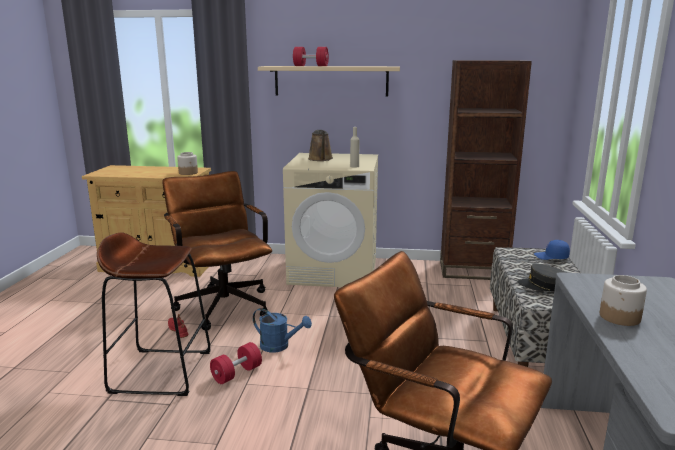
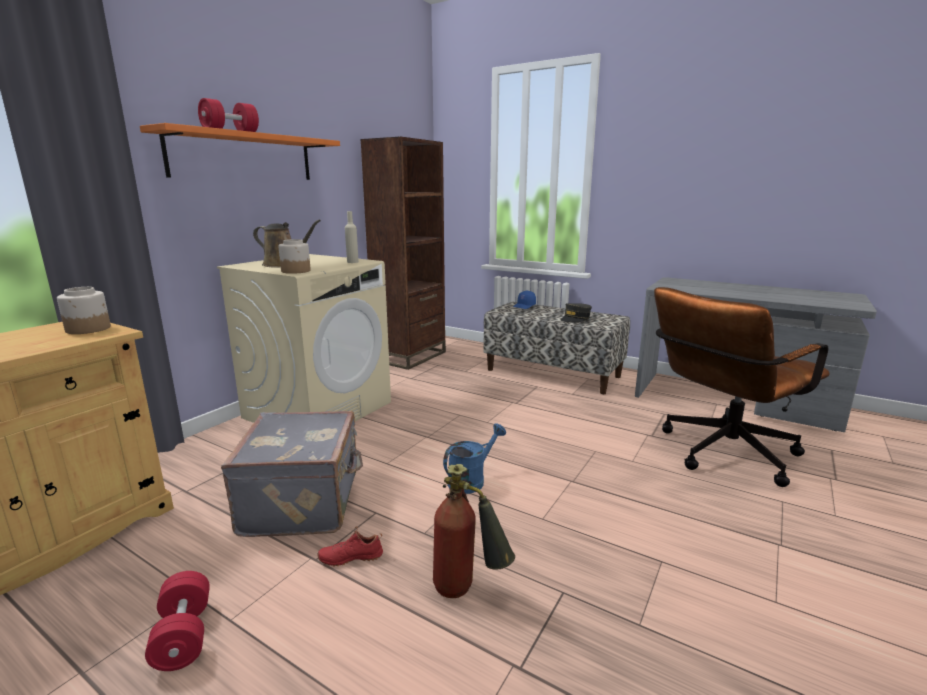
camera: 65 degrees left, 0 degrees up
(161, 371) = (468, 591): brown stool -> fire extinguisher
(222, 303) = (304, 502): brown office chair -> grey suitcase
(237, 373) = (515, 522): red dumbbell -> red dumbbell (184, 636)
(331, 81) = (244, 157): beige shelf -> orange shelf
(620, 317) = (728, 292): jar -> jar (296, 271)

